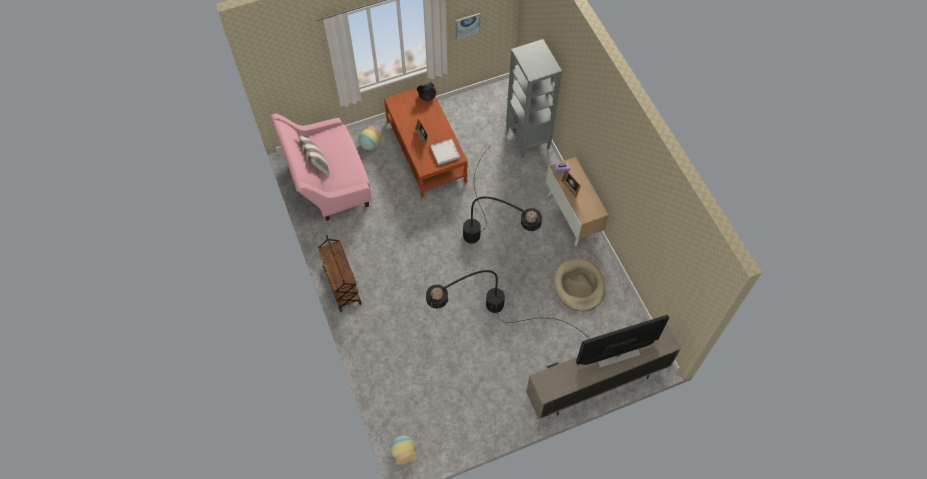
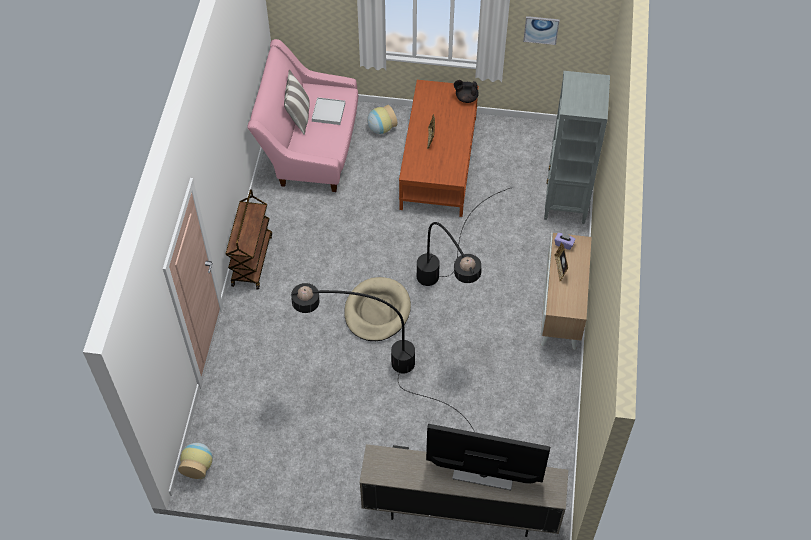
camera: 30 degrees right, 5 degrees down
(445, 152) = (445, 166): white tray -> white tray (328, 112)
(579, 286) = (515, 392): beige dog bed -> beige dog bed (377, 311)

